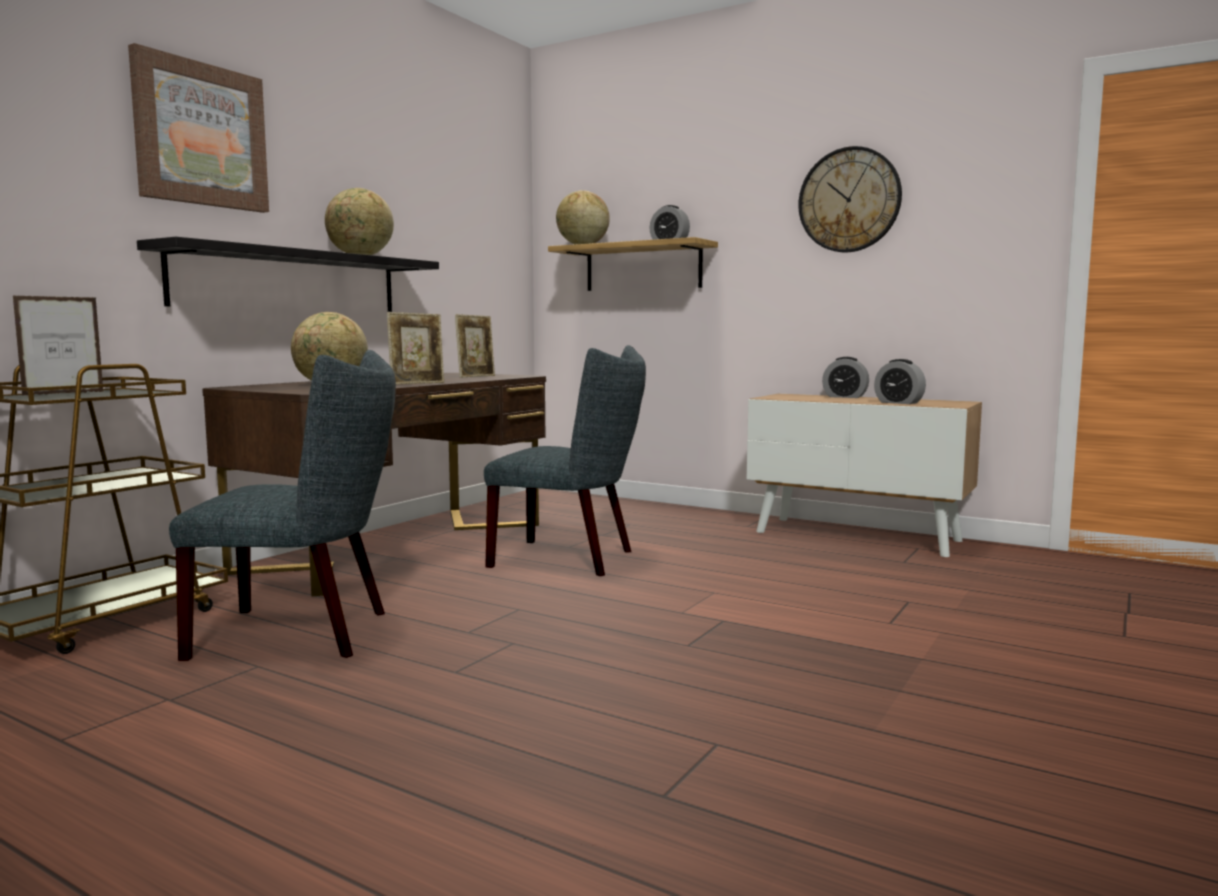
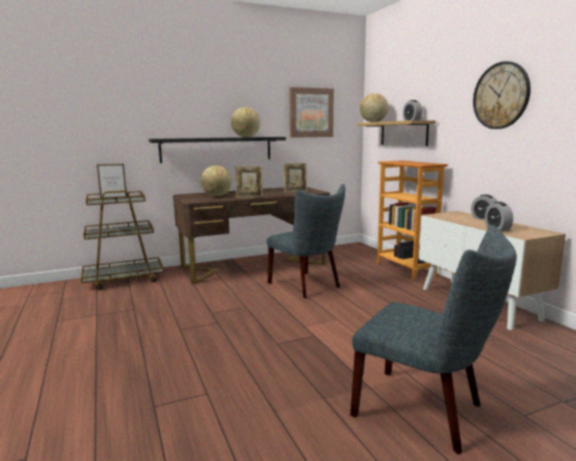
camera: 35 degrees right, 5 degrees up
(200, 135) = (175, 93): picture -> picture (311, 113)
(304, 633) = (165, 299): grey chair -> grey chair (426, 411)
(683, 512) = (406, 268): none -> bookcase

